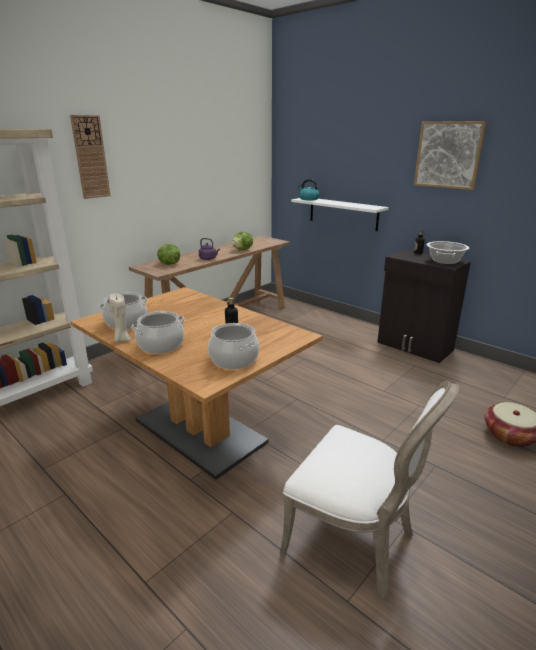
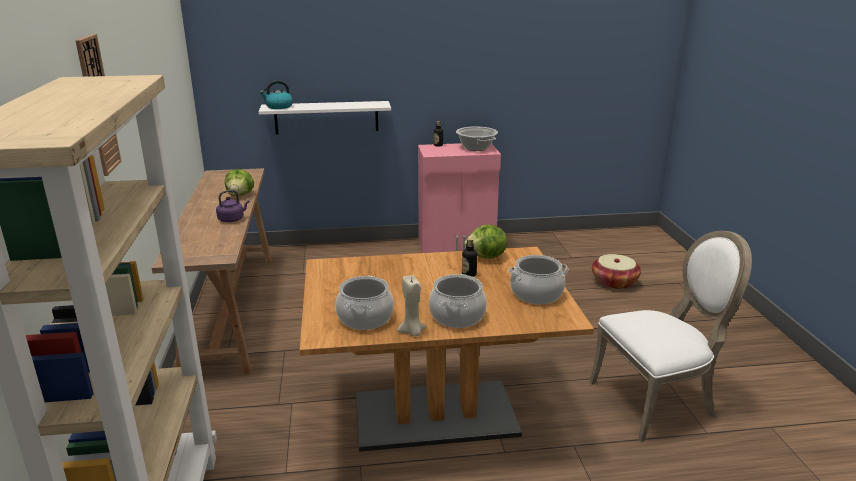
camera: 50 degrees left, 0 degrees up
(168, 264) = (200, 243): lettuce -> lettuce (486, 257)
(414, 347) = (457, 246): black cabinet -> pink cabinet
(448, 155) = (450, 38): picture -> none

